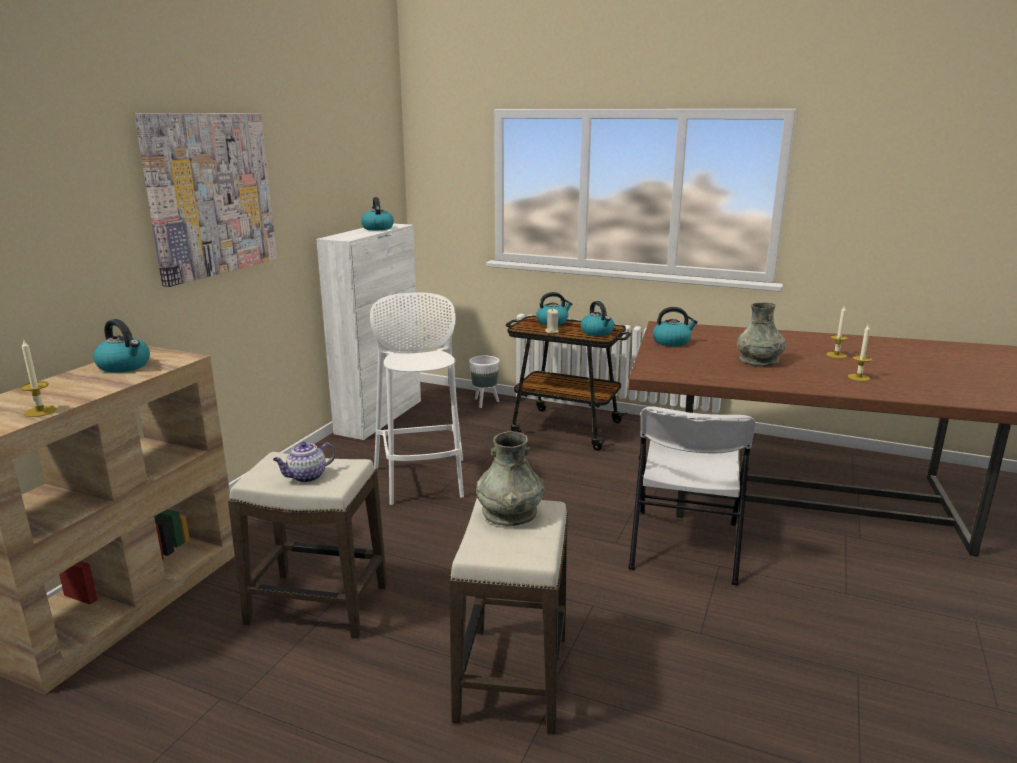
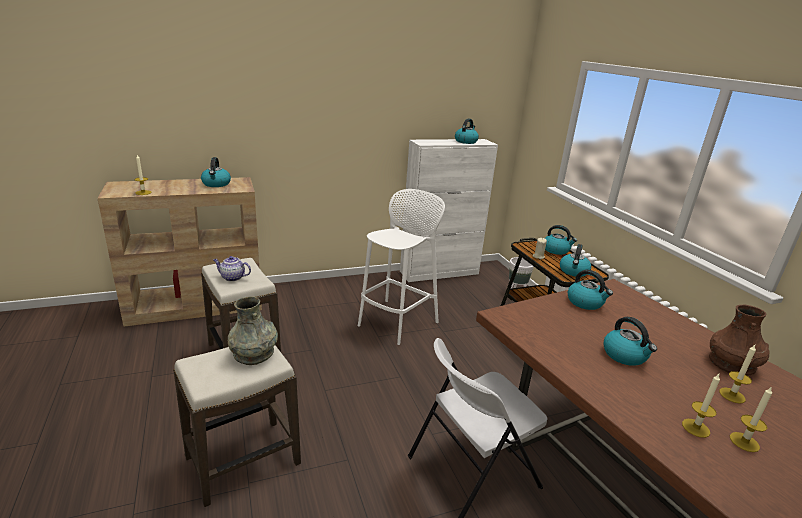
camera: 45 degrees right, 5 degrees up
(210, 195) = (319, 97): picture -> none
(759, 360) = (625, 355): grey vase -> kettle
(803, 340) = (731, 364): none -> brown vase
(883, 372) = (744, 442): none -> candle

